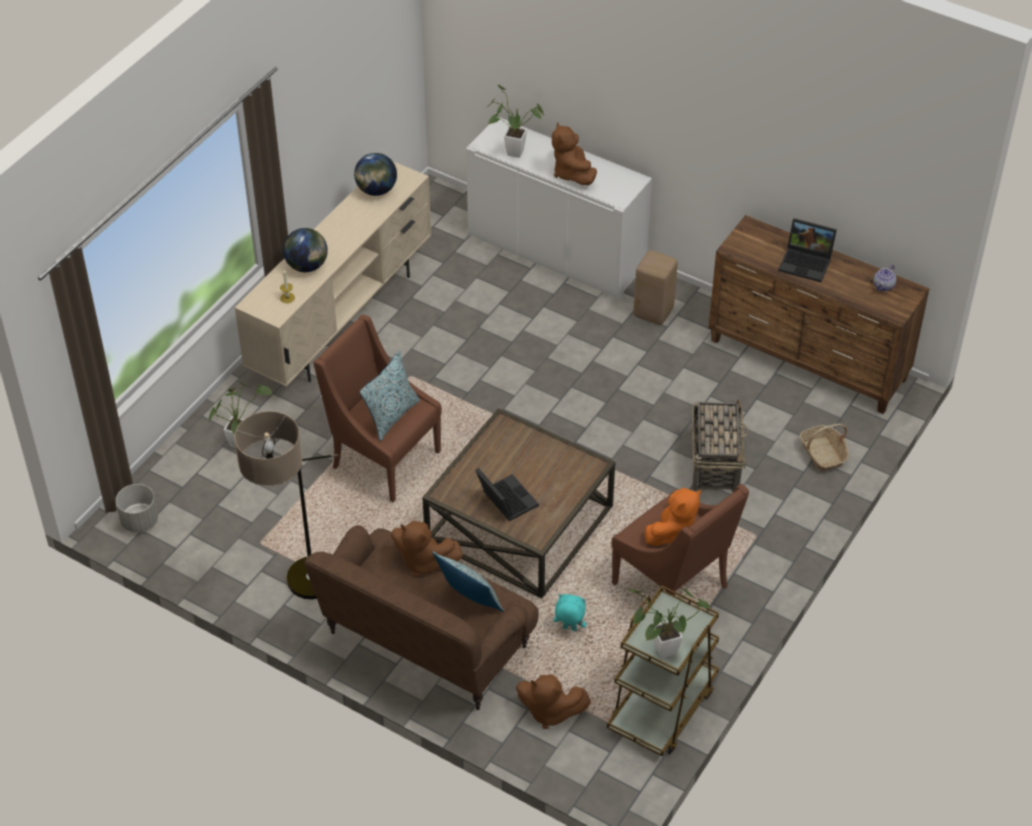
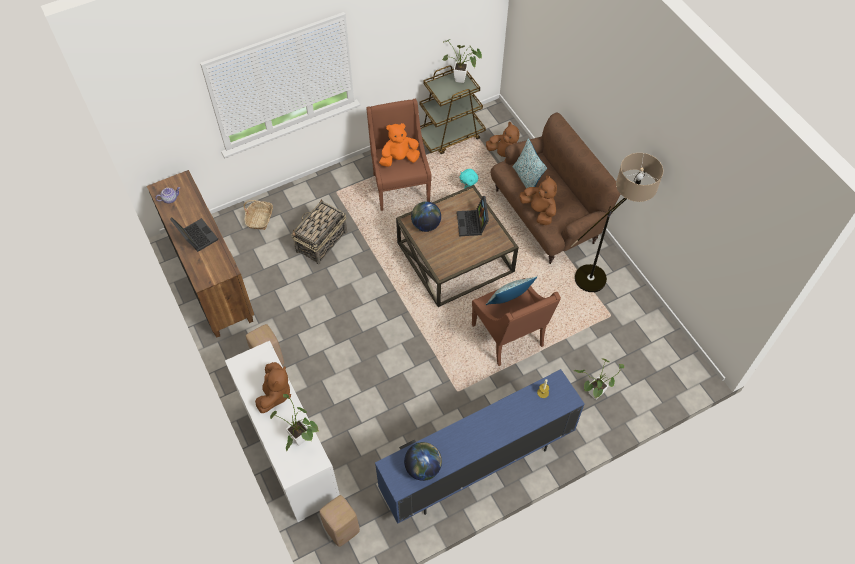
camera: 150 degrees left, 10 degrees up
(139, 521) = (680, 366): grey planter -> none
(307, 266) = (514, 415): globe -> globe (426, 225)
(342, 319) = (476, 467): beige tv stand -> blue tv stand
(448, 216) = (342, 530): none -> beige stool

